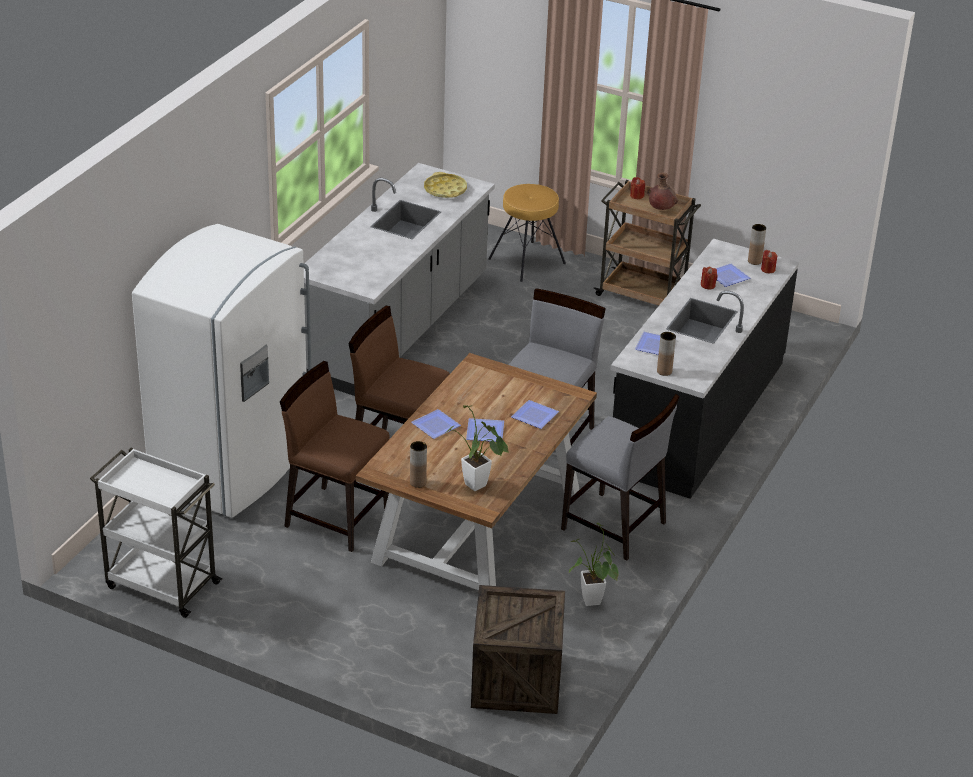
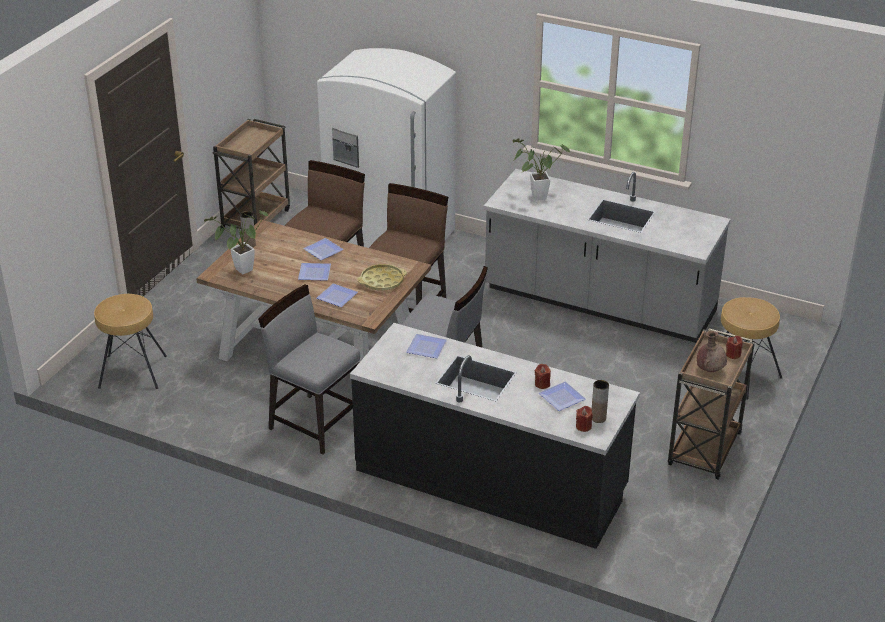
camera: 90 degrees right, 0 degrees up
(160, 584) = (256, 219): white cart -> brown cart
(445, 190) = (682, 233): yellow tray -> yellow tray (382, 281)
(516, 680) = (132, 371): crate -> brown stool
(592, 604) = (215, 409): potted plant -> potted plant (535, 197)
(614, 527) = (315, 423): grey chair -> grey chair turned 90 degrees clockwise
(664, 371) = (384, 351): brown vase -> none

